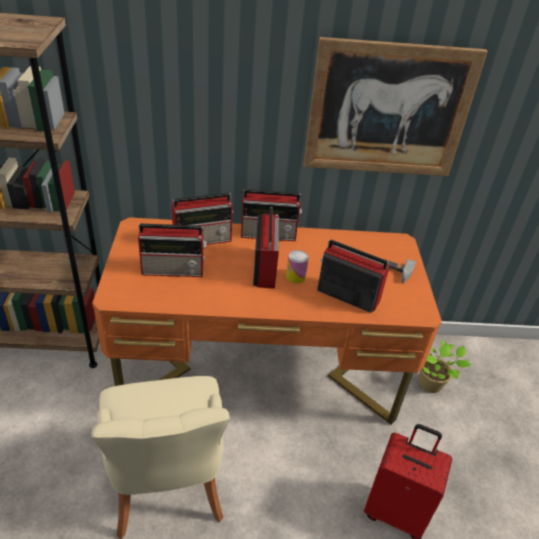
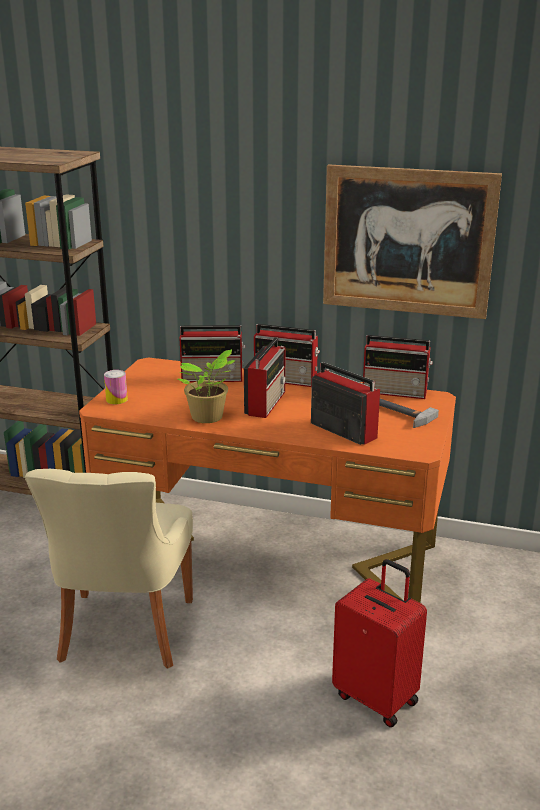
camera: 20 degrees right, 15 degrees down
(174, 269) = (171, 396): radio -> radio (396, 392)
(295, 277) = (294, 412): can -> can (116, 399)
(432, 385) = (483, 594): potted plant -> potted plant (208, 418)

